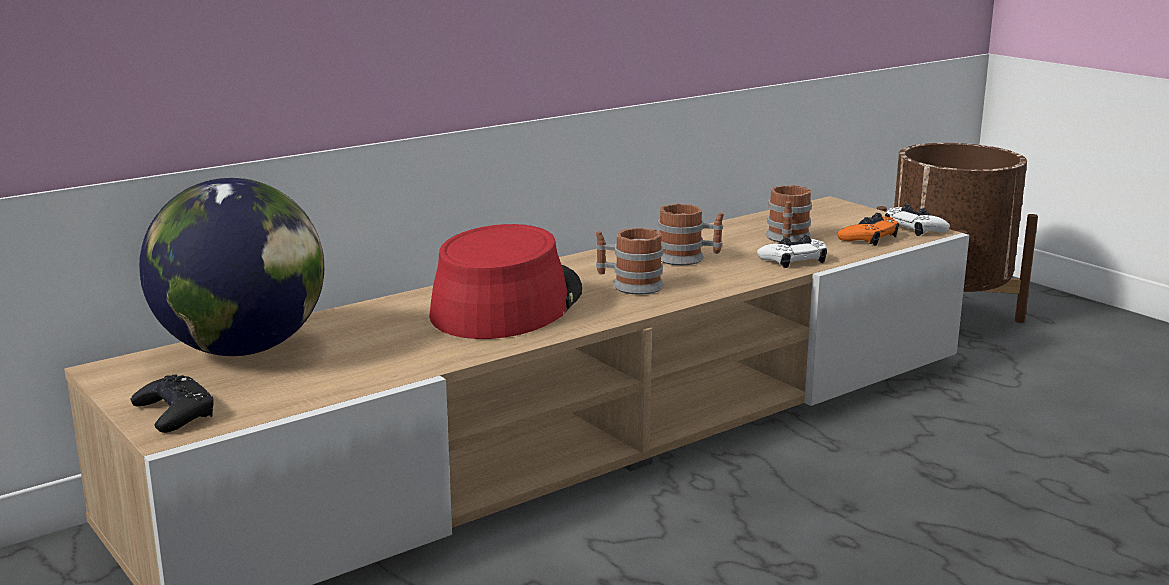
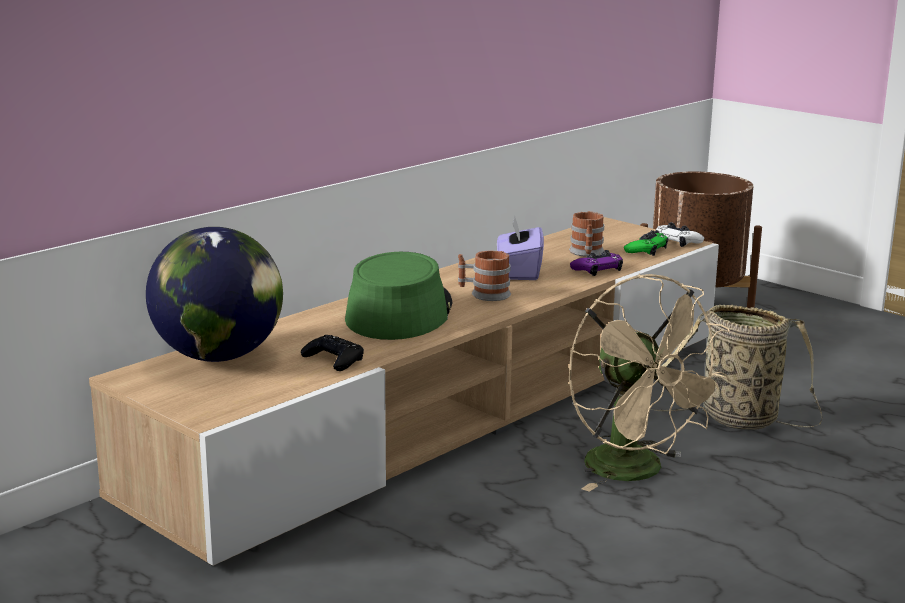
camera: 10 degrees left, 0 degrees up
(174, 413) = (200, 404): black game controller -> black game controller (333, 360)
(506, 303) = (399, 312): red hat -> green hat
(688, 259) = (519, 272): mug -> purple tissue box
(793, 259) = (597, 269): white game controller -> purple game controller
(804, 540) = (637, 472): none -> beige fan
(869, 237) = (646, 249): orange game controller -> green game controller
(961, 471) = (733, 419): none -> basket

